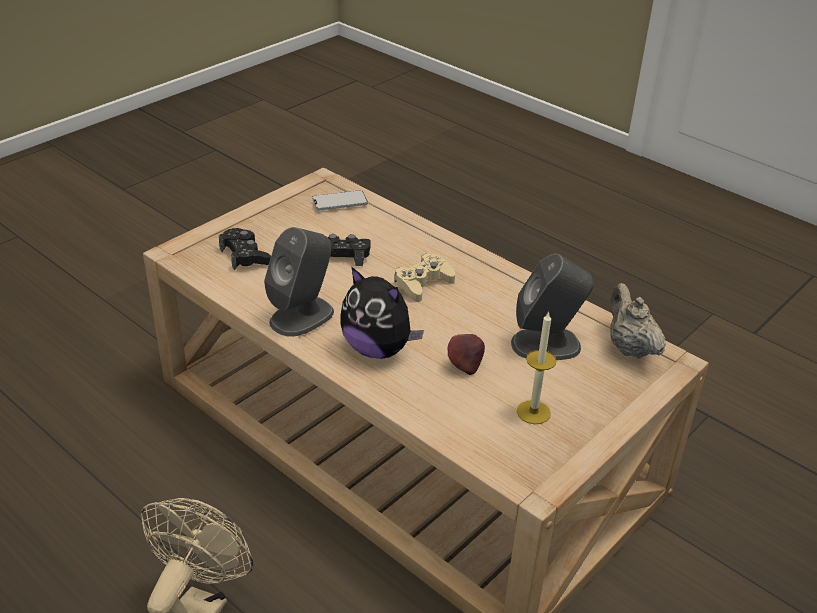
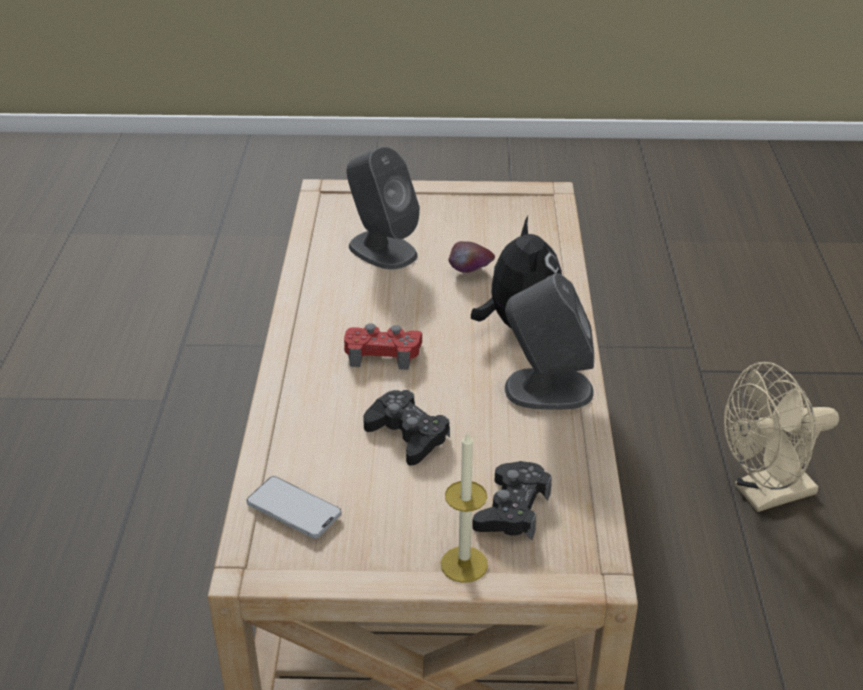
camera: 130 degrees left, 0 degrees up
(423, 283) = (383, 353): beige game controller -> red game controller
(533, 412) = (476, 223): candle -> candle (464, 564)
(629, 347) = (333, 212): beige teapot -> none

